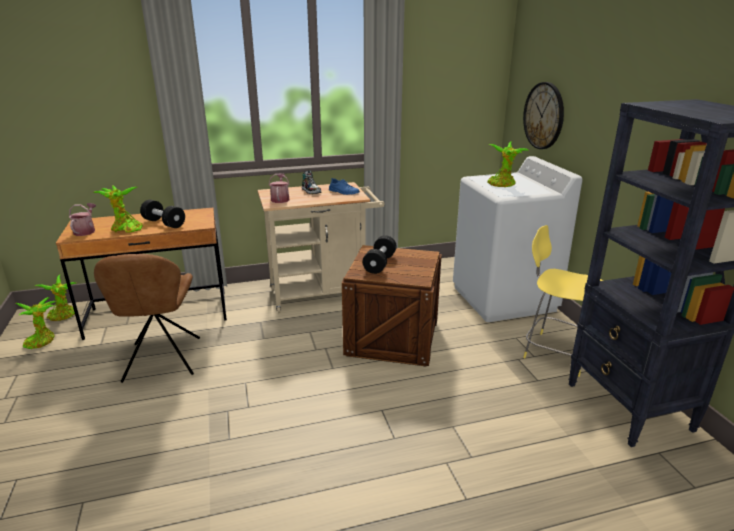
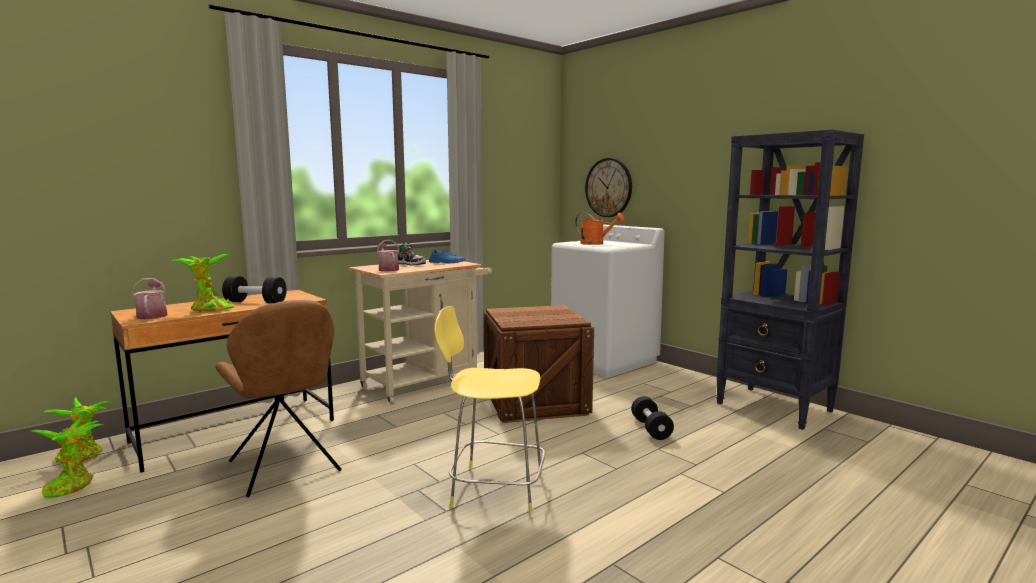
camera: 25 degrees left, 15 degrees down
(379, 264) = (522, 316): black dumbbell -> black dumbbell (651, 429)
(502, 184) = (596, 243): potted plant -> orange watering can
(555, 352) = (685, 386): yellow stool -> yellow stool (494, 489)

